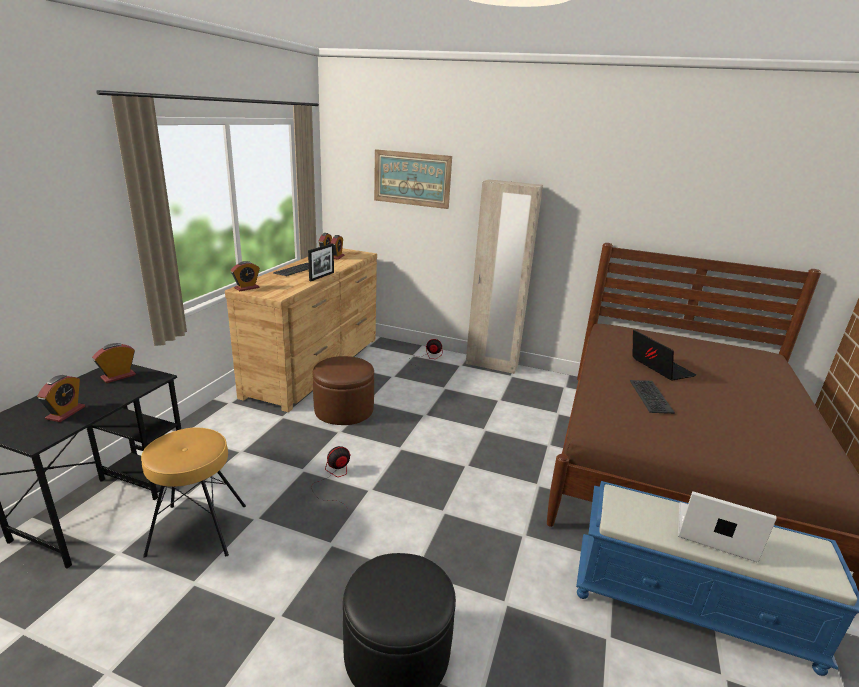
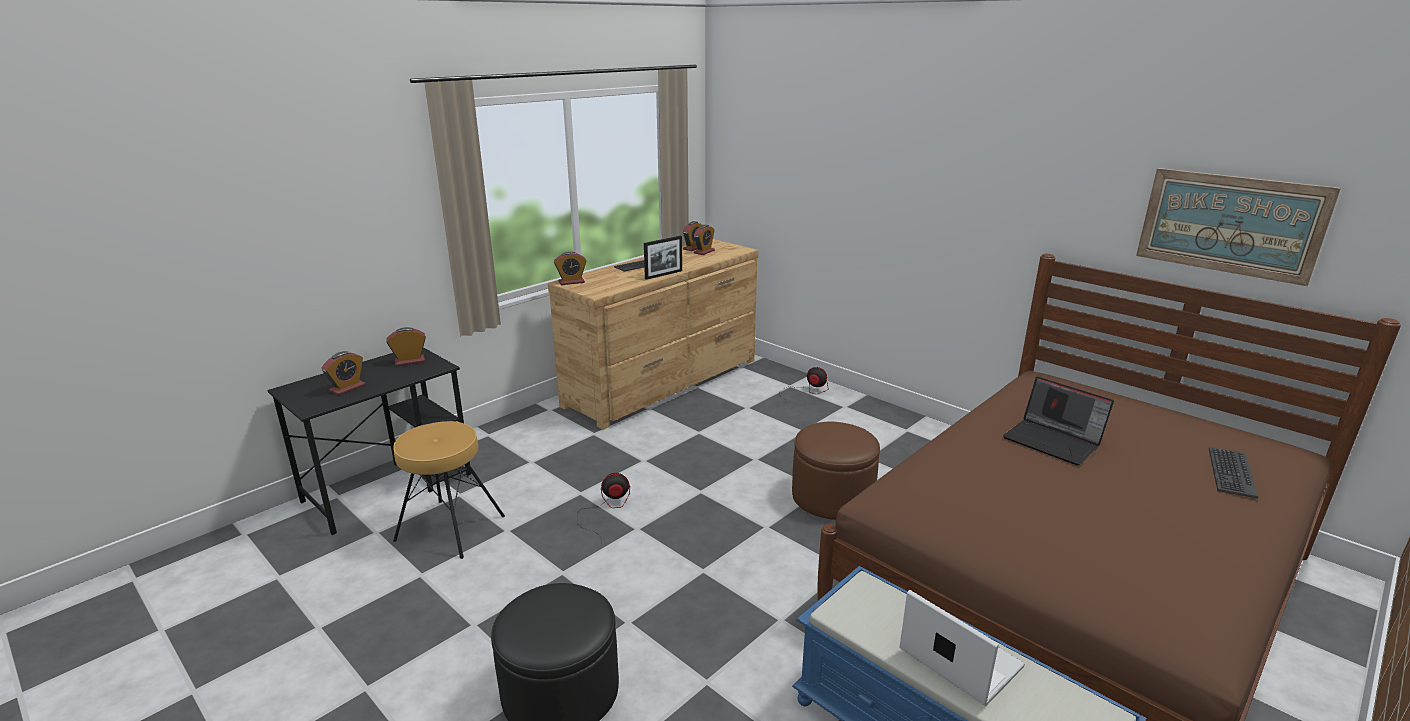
camera: 25 degrees right, 0 degrees up
(344, 409) = (664, 437): brown ottoman -> brown ottoman (832, 496)
(412, 179) = (802, 156): picture -> picture (1230, 224)
(491, 365) = (888, 412): beige wardrobe -> none
(650, 396) = (996, 475): keyboard -> keyboard (1230, 472)
(658, 367) = (1054, 441): laptop -> laptop turned 135 degrees clockwise

